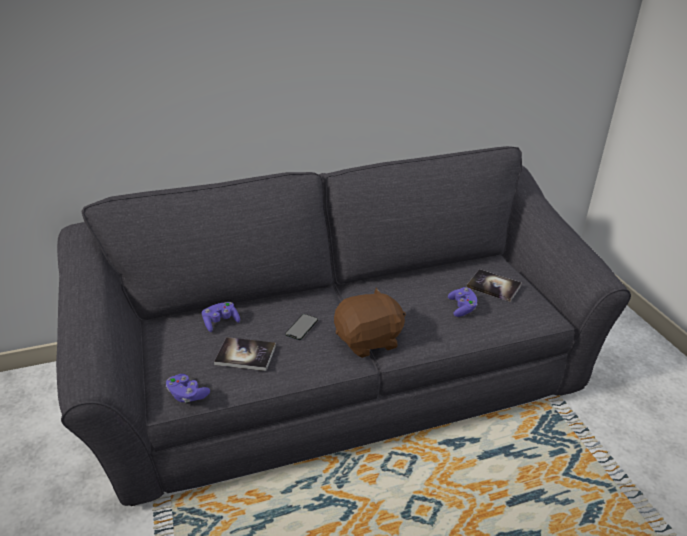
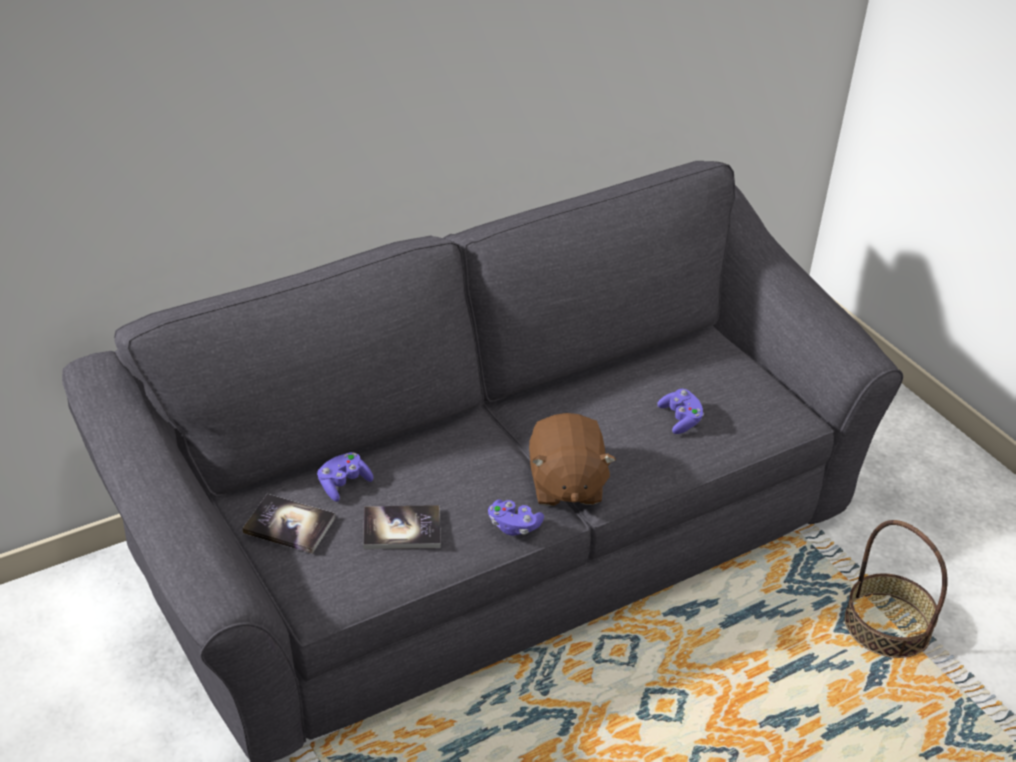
camera: 15 degrees left, 5 degrees up
(187, 395) = (344, 596): purple game controller -> purple game controller (513, 526)
(301, 327) = (465, 476): phone -> none
(369, 341) = (565, 485): brown plush toy -> brown plush toy turned 120 degrees clockwise
(493, 286) = (716, 380): book -> book (289, 525)
(604, 477) = (887, 625): none -> basket

